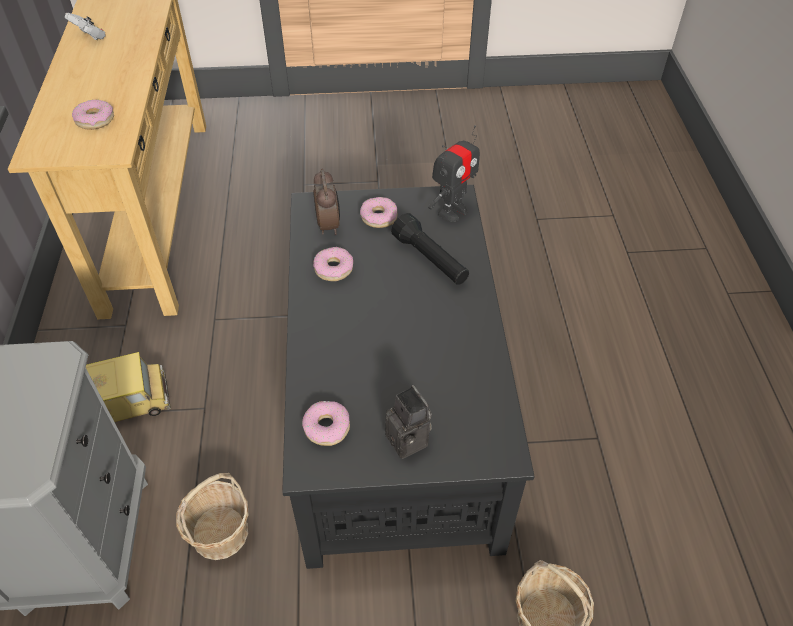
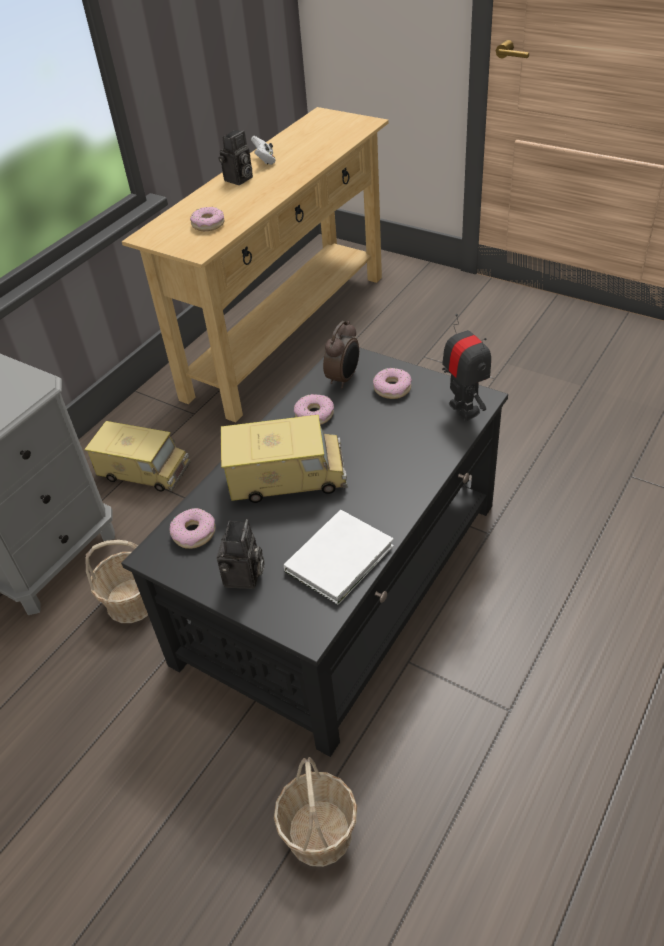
camera: 40 degrees right, 5 degrees down
(81, 64) = (239, 180): none -> camera
(363, 335) = (287, 477): none -> toy truck
(430, 260) = (402, 442): black flashlight -> none
(452, 211) = (464, 409): toy robot -> toy robot turned 105 degrees counterclockwise
(474, 380) = (342, 557): none -> white book

